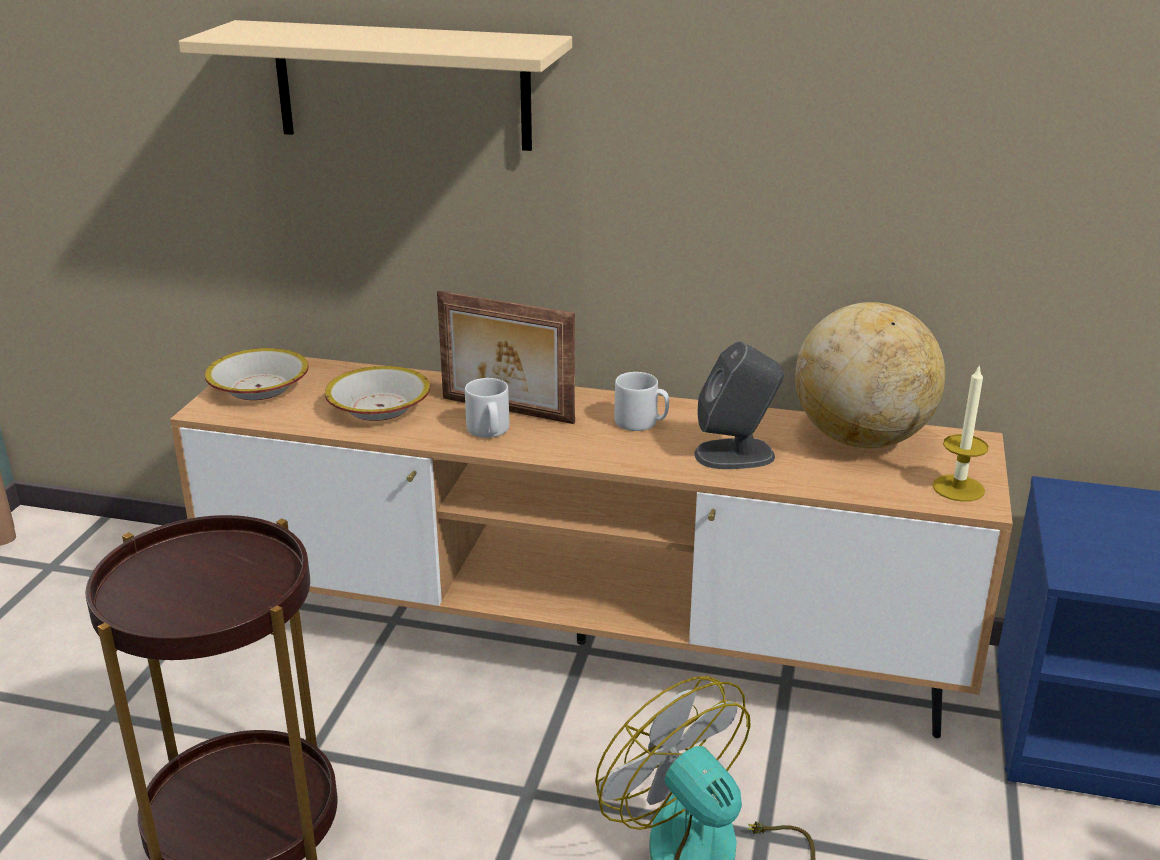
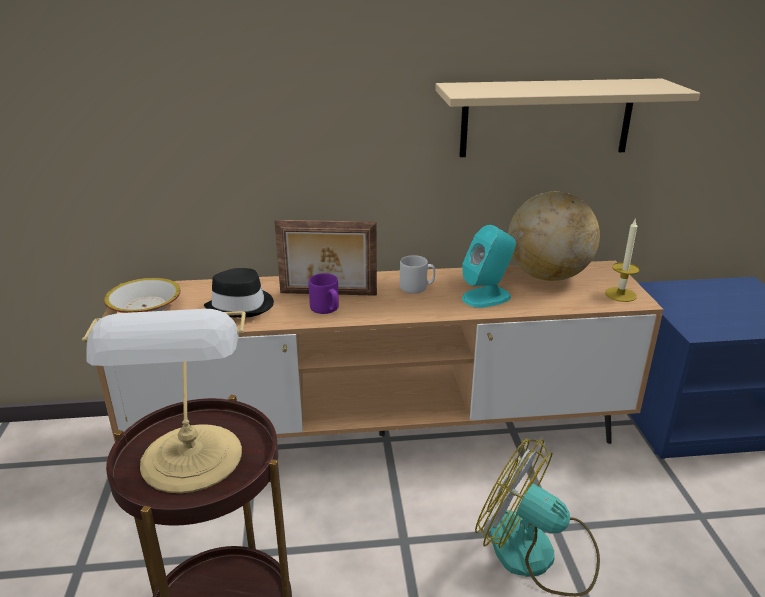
camera: 20 degrees left, 0 degrees up
(193, 589) = (191, 461): none -> table lamp
(380, 407) = (241, 306): bowl -> black hat
(402, 85) = (228, 80): beige shelf -> beige shelf (546, 118)
(489, 431) = (326, 309): grey mug -> purple mug
(735, 454) = (487, 297): grey speaker -> turquoise speaker

